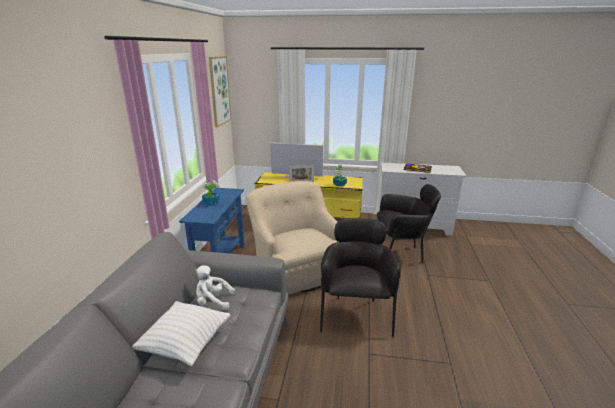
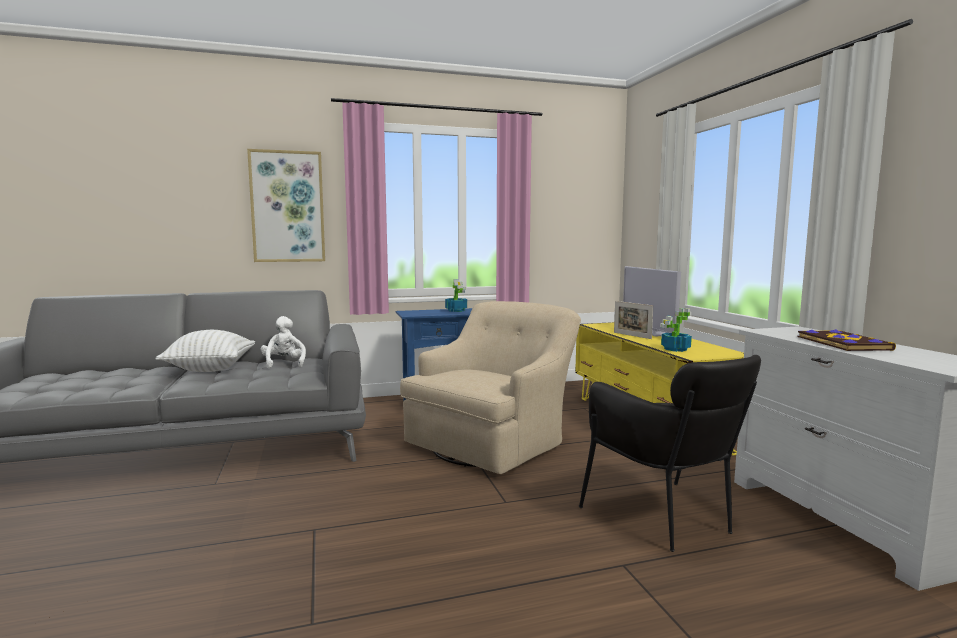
camera: 65 degrees right, 15 degrees down
(219, 91) = (588, 189): picture -> picture (287, 207)
(355, 314) = (410, 503): black armchair -> none

